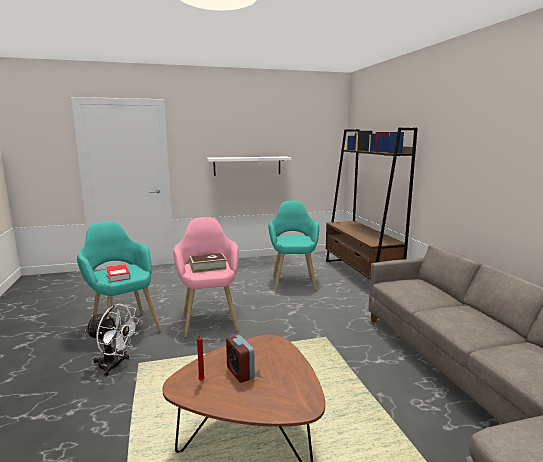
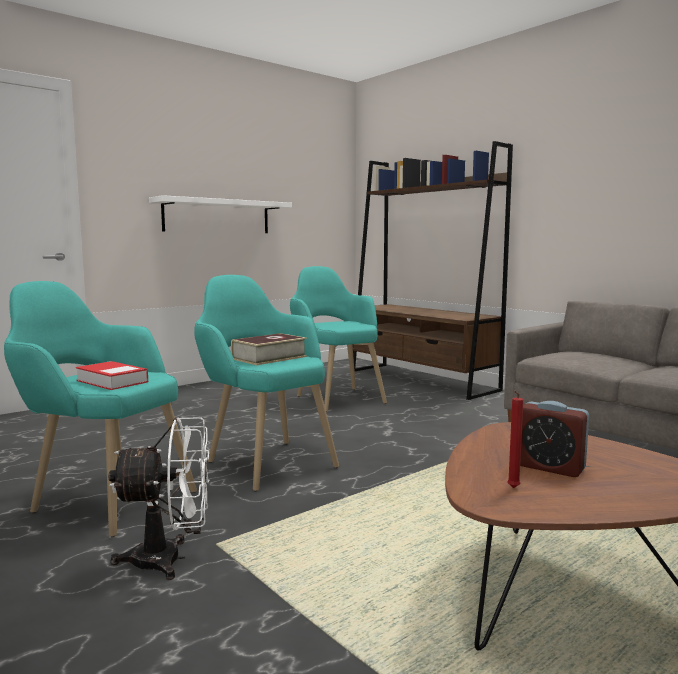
camera: 25 degrees left, 5 degrees down
(209, 318) = (263, 460): pink armchair -> turquoise armchair

